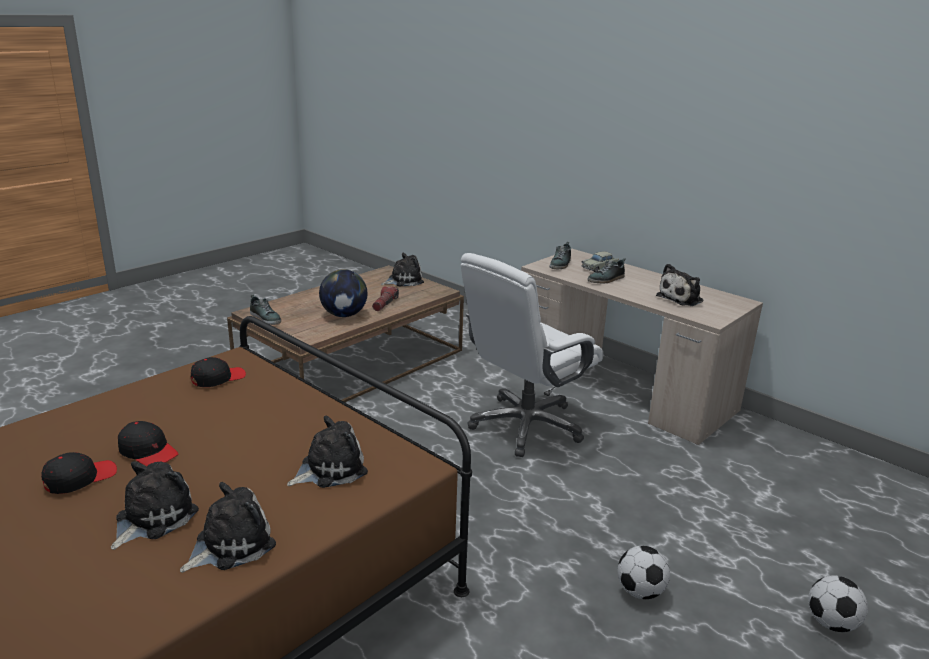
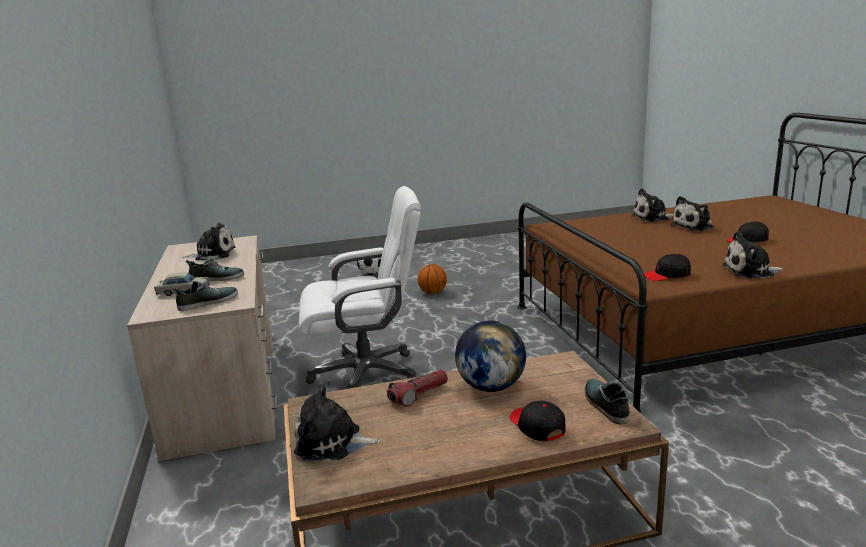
camera: 145 degrees left, 5 degrees down
(148, 452) = (708, 245): black cap -> black cap (536, 426)
(329, 469) = (595, 230): plush toy -> plush toy (751, 271)
(640, 592) = (433, 292): football -> basketball

